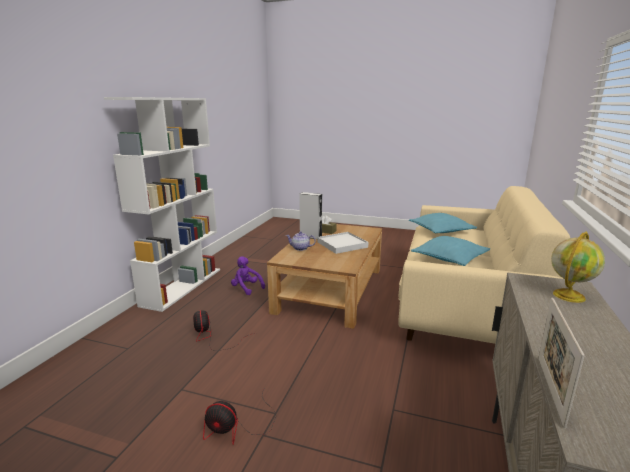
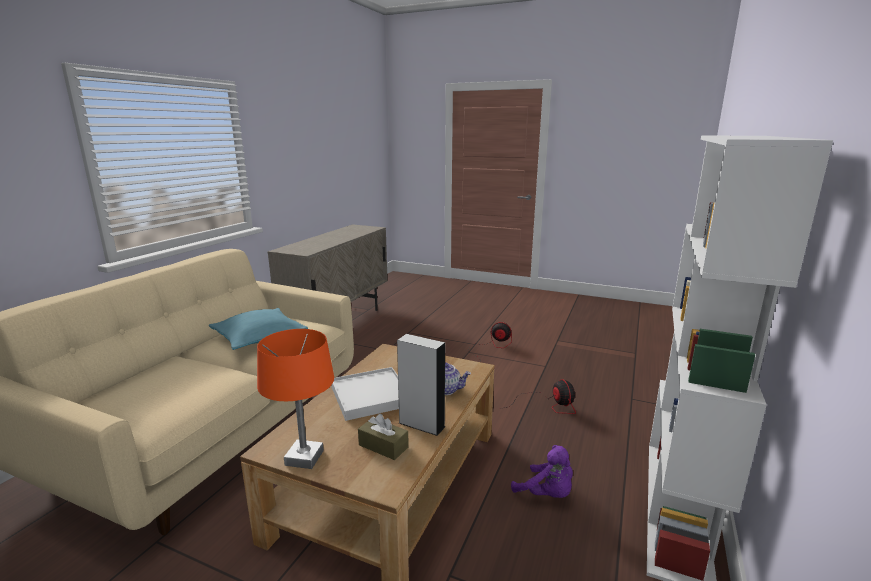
camera: 175 degrees left, 0 degrees up
(355, 228) = (305, 458): none -> orange table lamp
(441, 230) = (167, 396): turquoise pillow -> none
(550, 389) = (369, 232): picture frame -> none
(568, 295) = (299, 247): globe -> none

